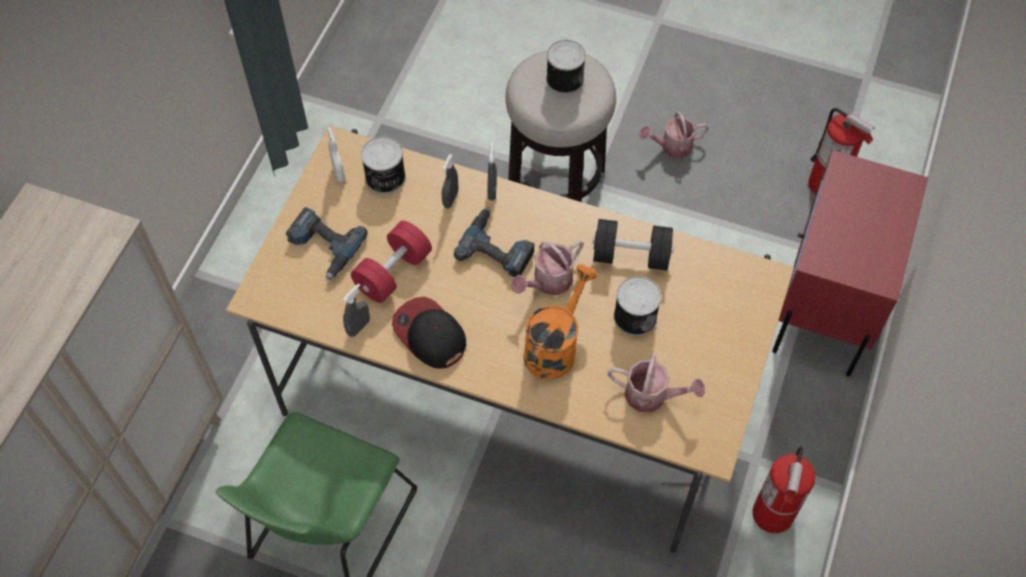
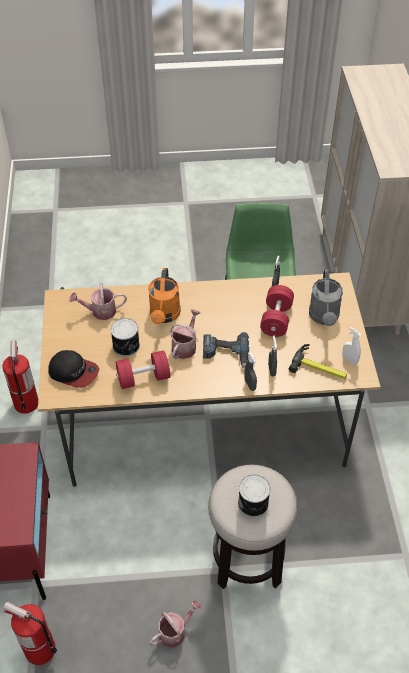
camera: 155 degrees right, 10 degrees down
(323, 247) = (324, 317): power drill -> grey watering can
(385, 178) = (320, 367): can -> hammer
(429, 334) = (235, 297): cap -> cap (74, 372)
(631, 255) = (143, 378): black dumbbell -> red dumbbell

